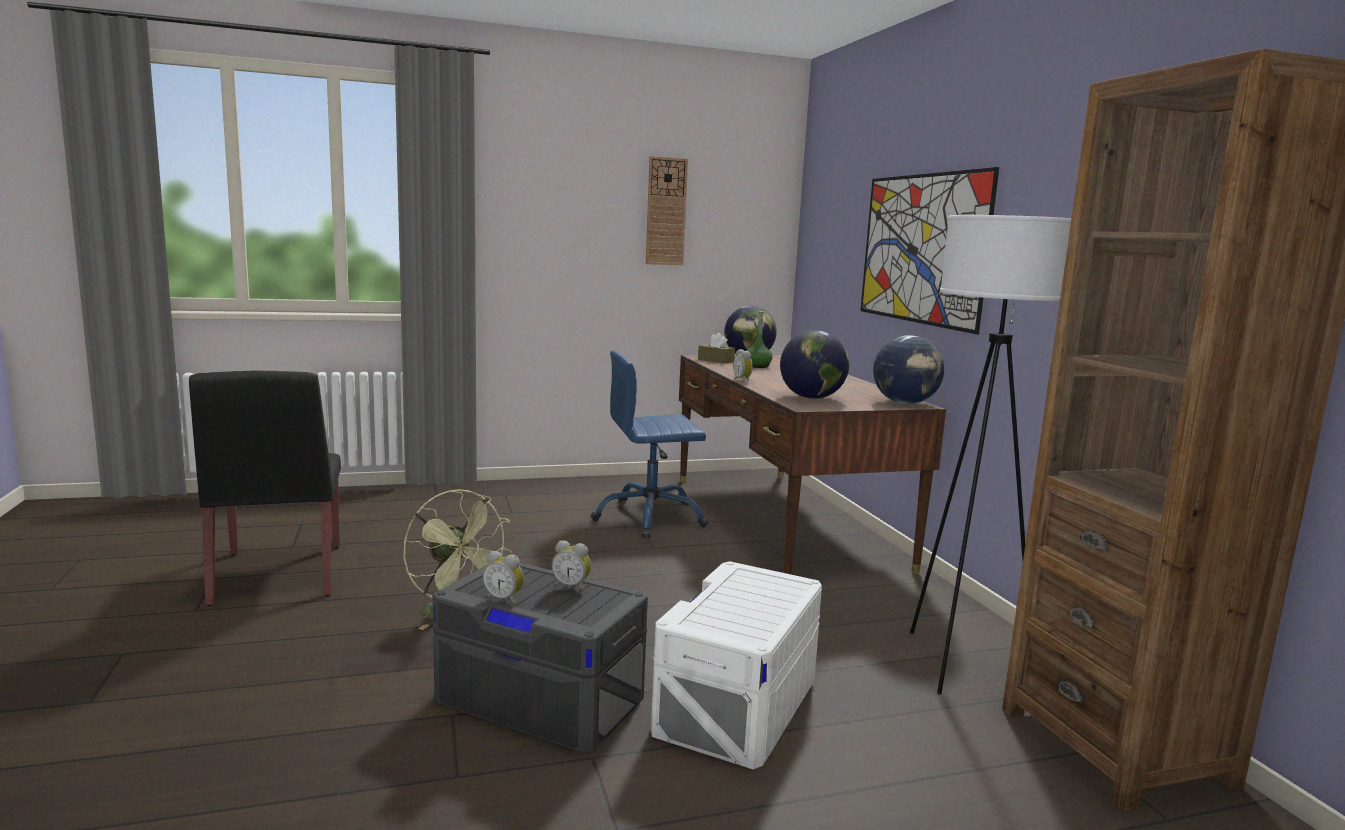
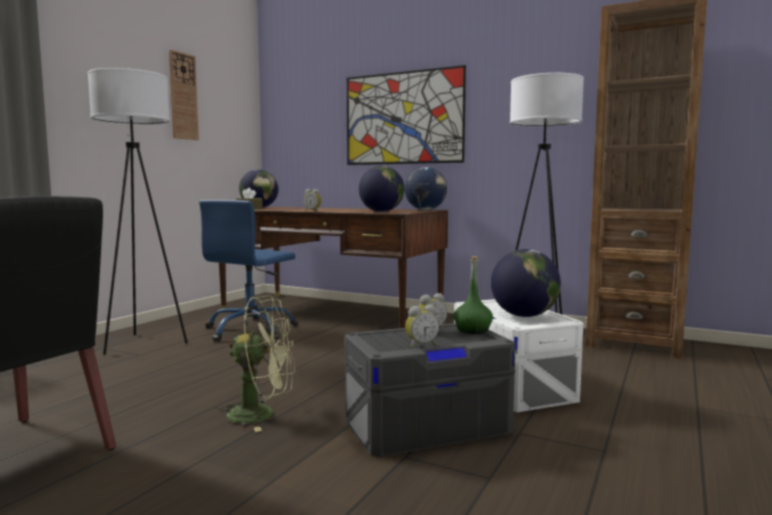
camera: 45 degrees left, 5 degrees down
(538, 501) = (143, 344): none -> white floor lamp
(729, 612) = (524, 315): none -> globe
(757, 366) = (285, 208): green bottle -> green bottle (473, 330)

